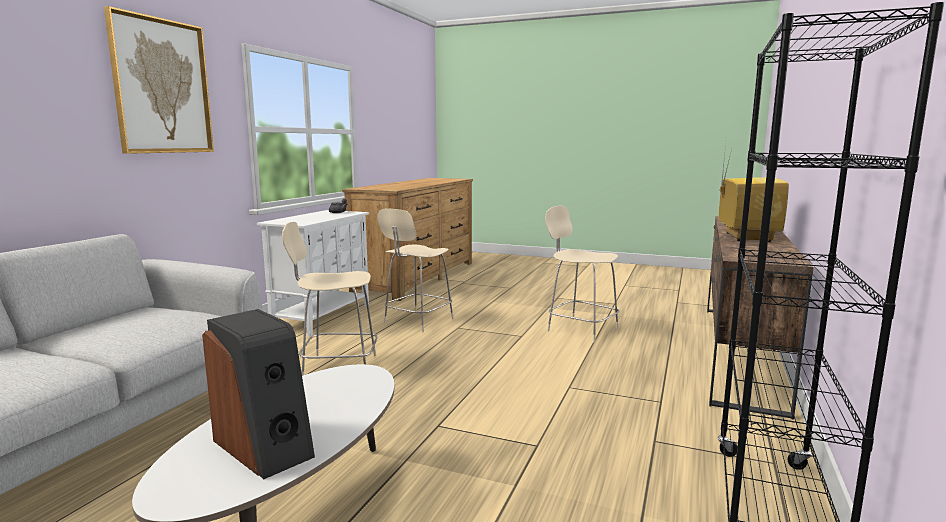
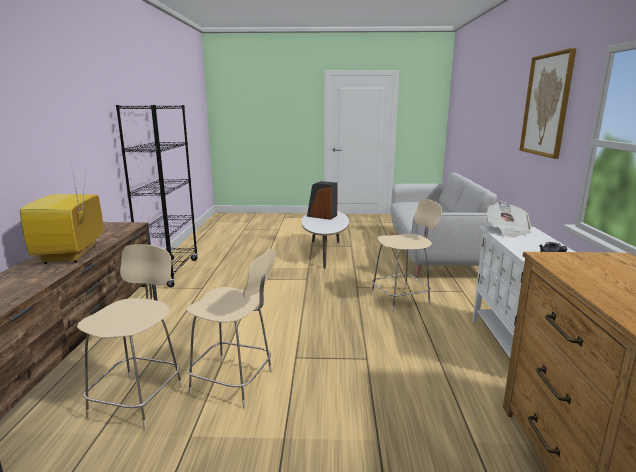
camera: 160 degrees right, 5 degrees up
(299, 221) = (507, 231): none -> newspaper
(417, 321) = (418, 361): beige stool -> beige stool (139, 399)

